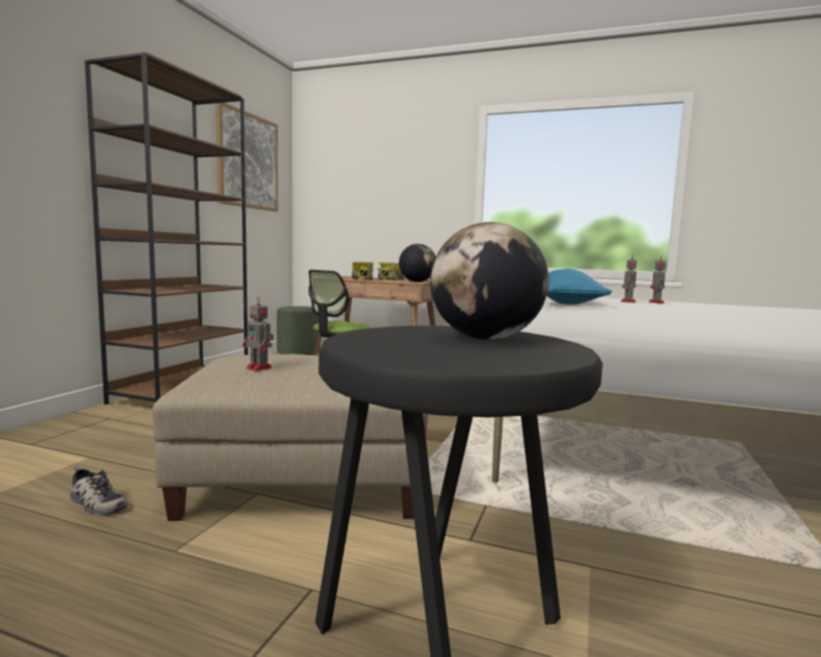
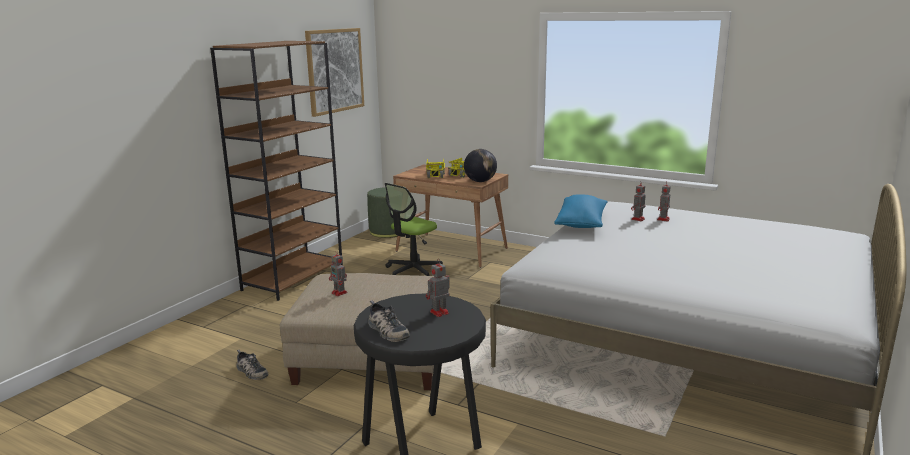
camera: 10 degrees right, 10 degrees up
(402, 353) = (386, 331): none -> shoe
(485, 338) = (438, 313): globe -> toy robot

